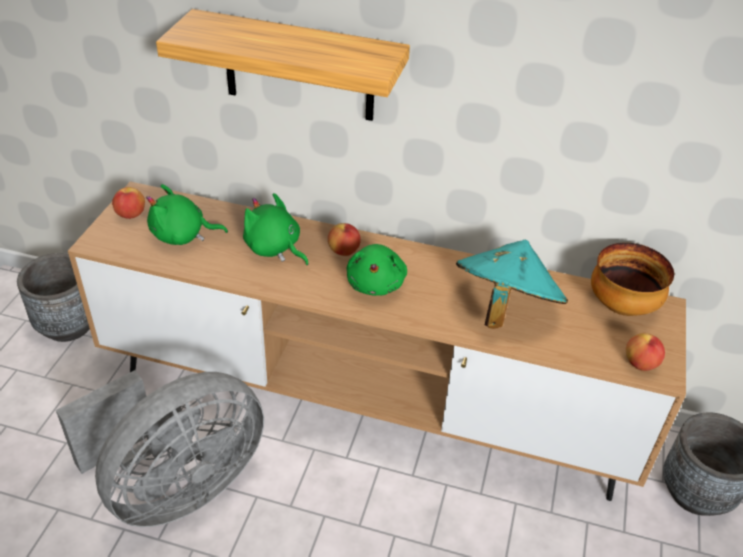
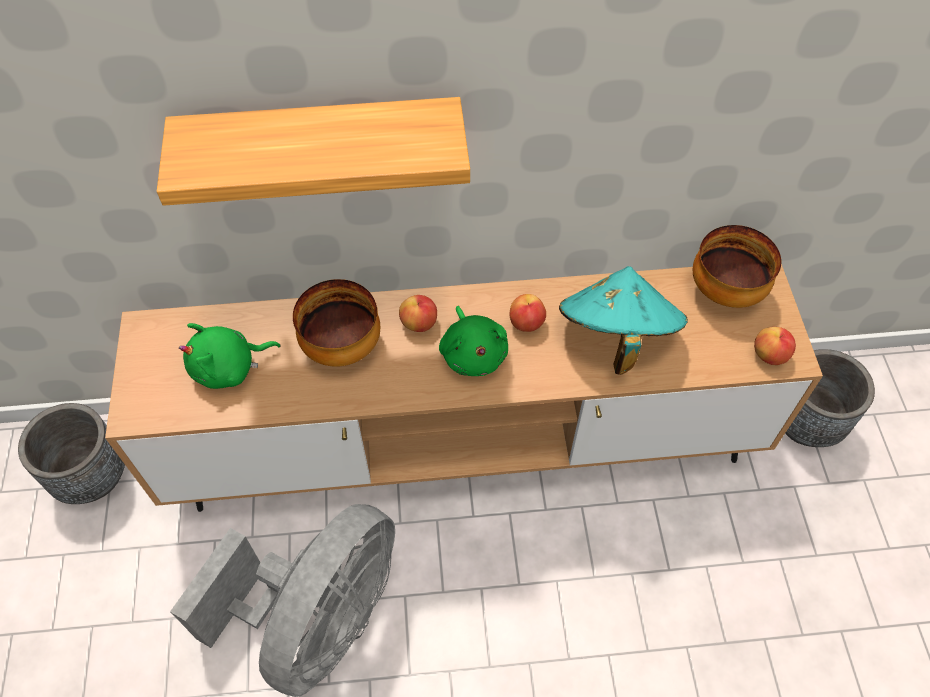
camera: 20 degrees left, 15 degrees up
(131, 215) = (152, 360): apple -> apple (526, 323)
(274, 248) = (342, 347): green plush toy -> bowl

